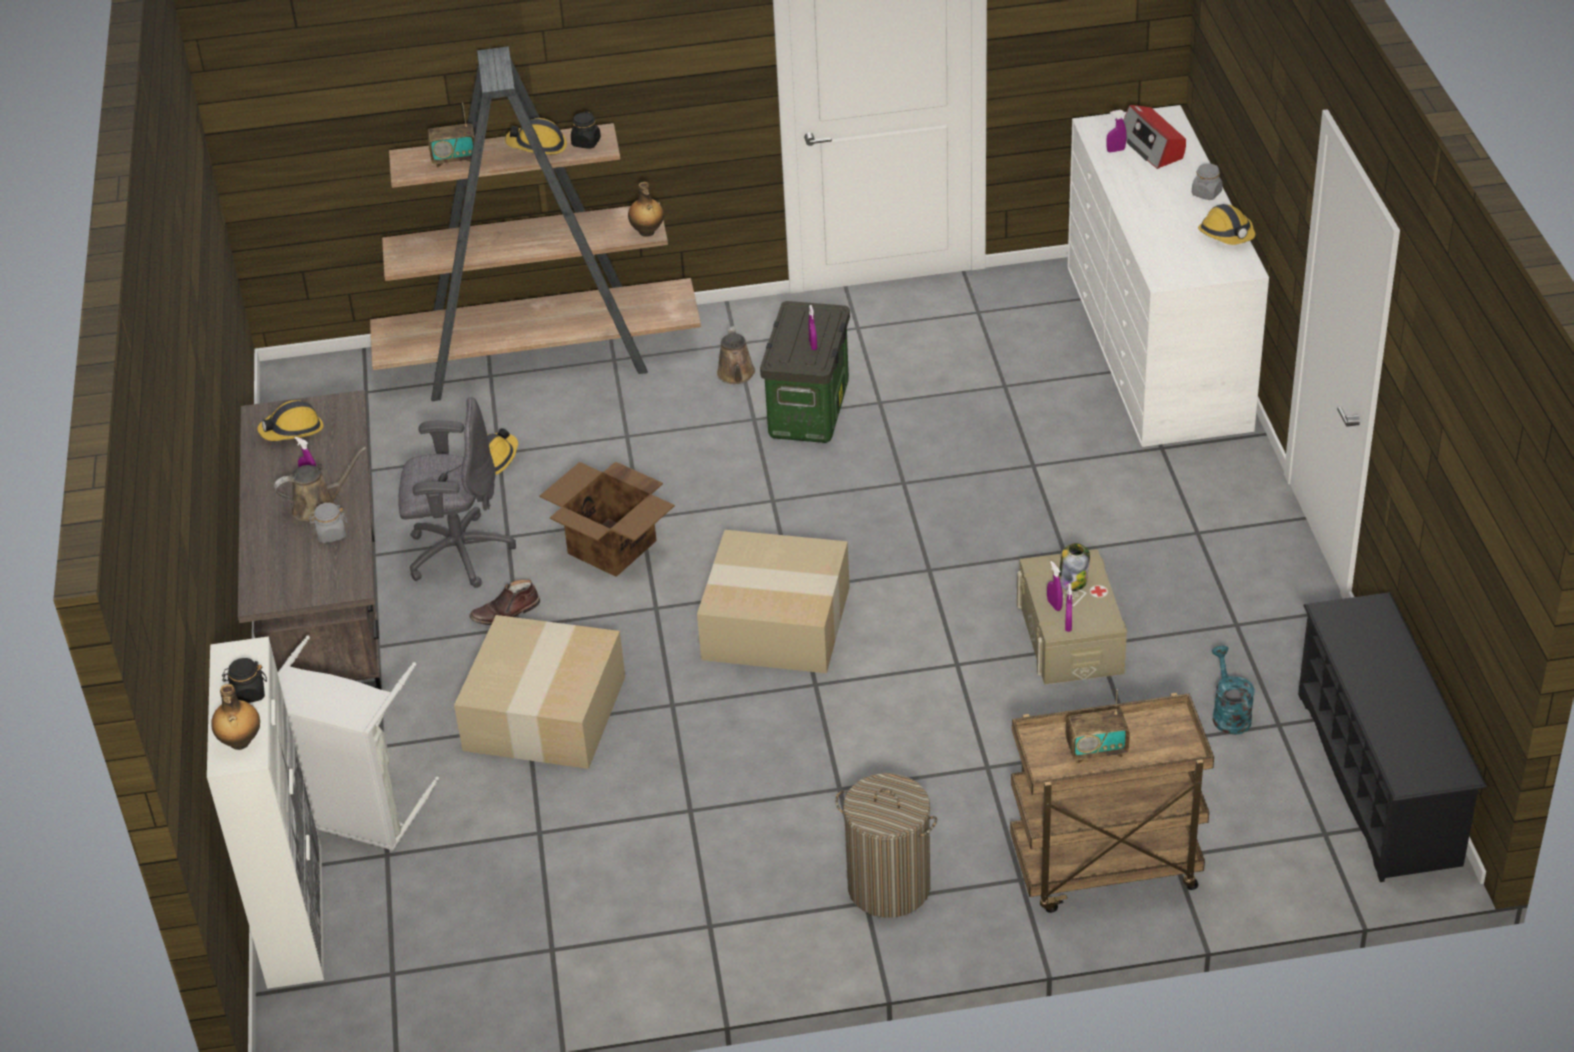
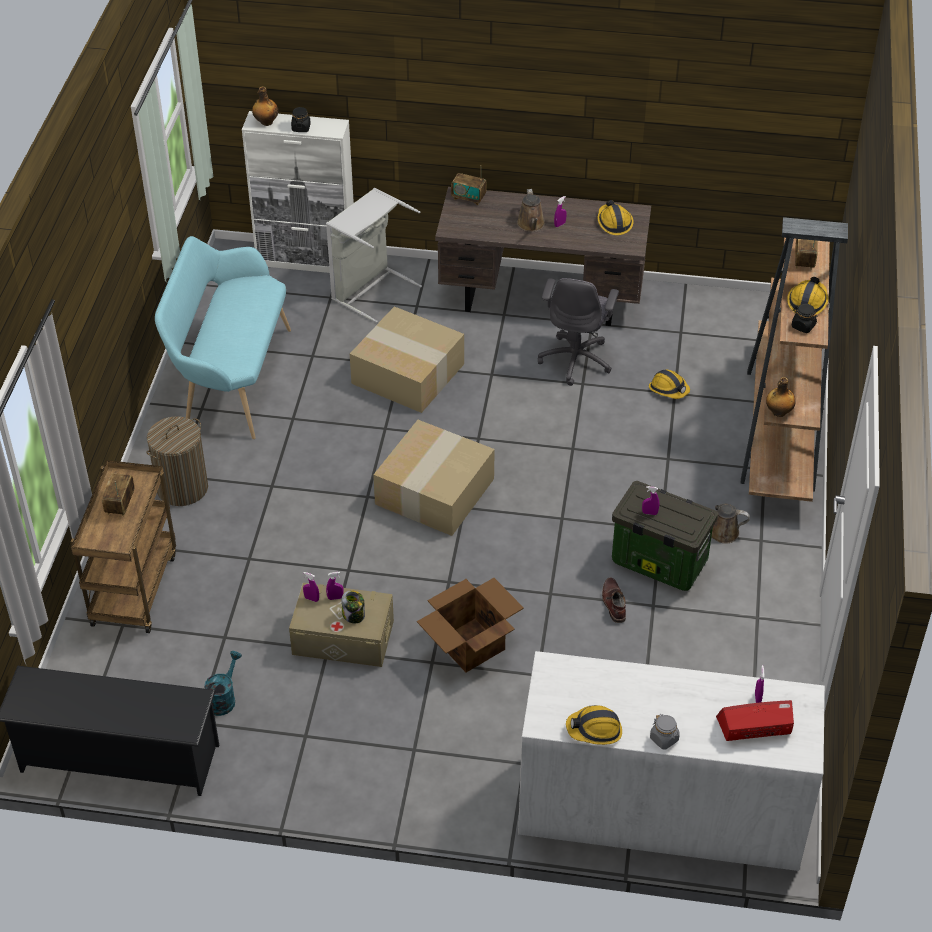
camera: 105 degrees right, 5 degrees up
(264, 586) = (468, 198): none -> radio
(331, 534) = (502, 226): grey jar -> none
(506, 613) = (507, 371): brown boot -> brown boot (613, 603)
(612, 548) = (548, 429): cardboard box -> cardboard box (469, 645)
(627, 913) = (231, 379): none -> turquoise bench
(1229, 713) = (223, 698): turquoise watering can -> turquoise watering can turned 75 degrees counterclockwise

